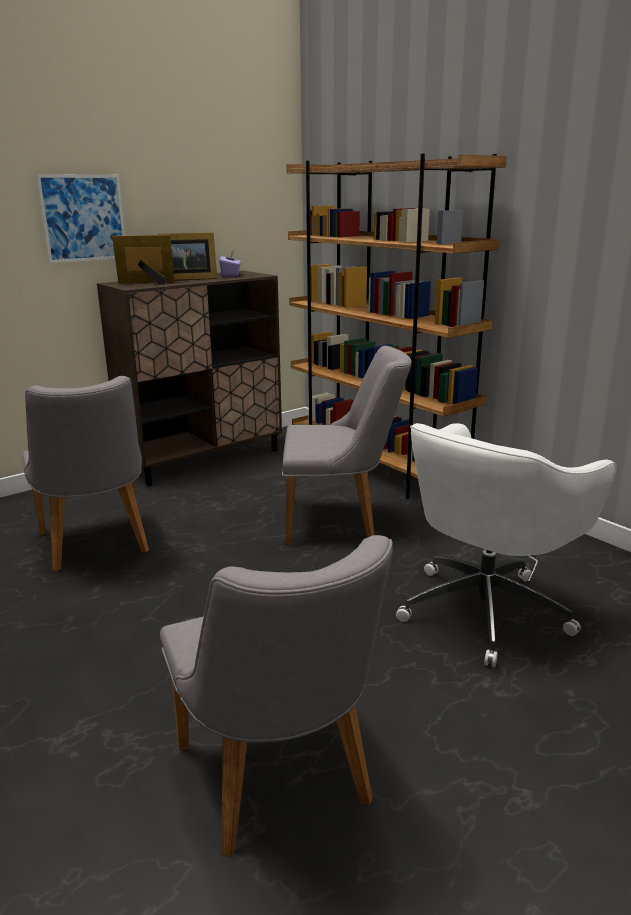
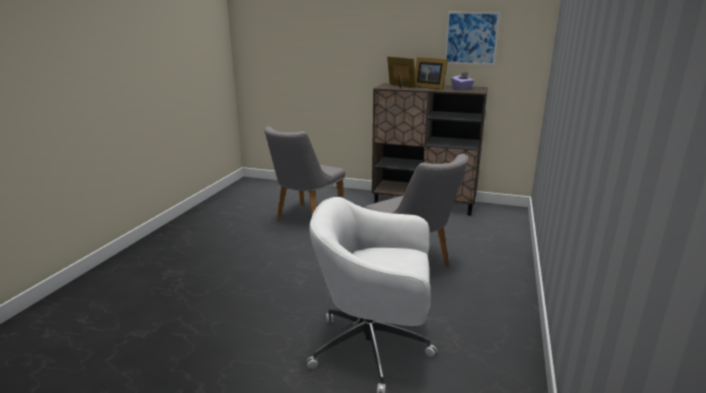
camera: 55 degrees right, 0 degrees up
(83, 218) = (382, 45): picture -> picture (471, 38)
(281, 786) = (170, 331): grey chair -> none
(377, 467) = (505, 251): brown bookcase -> none

